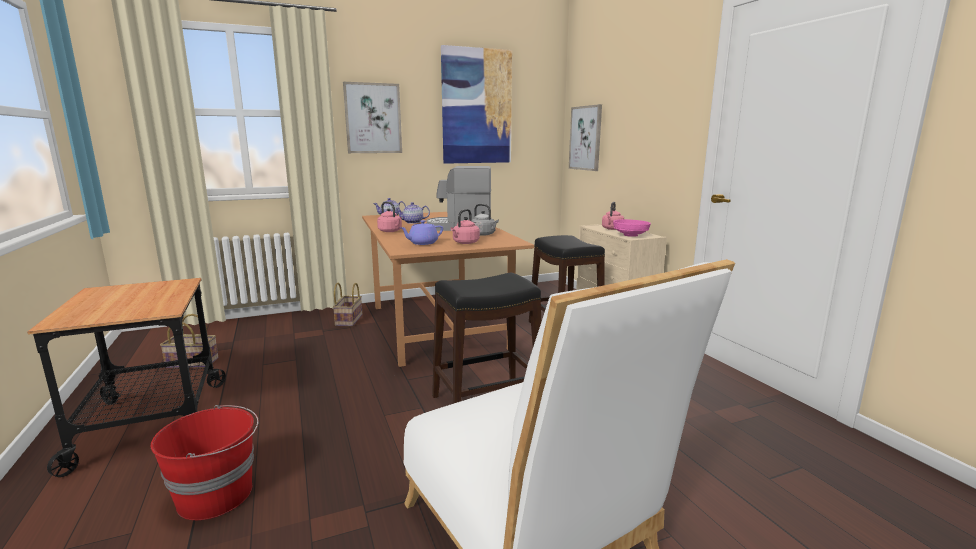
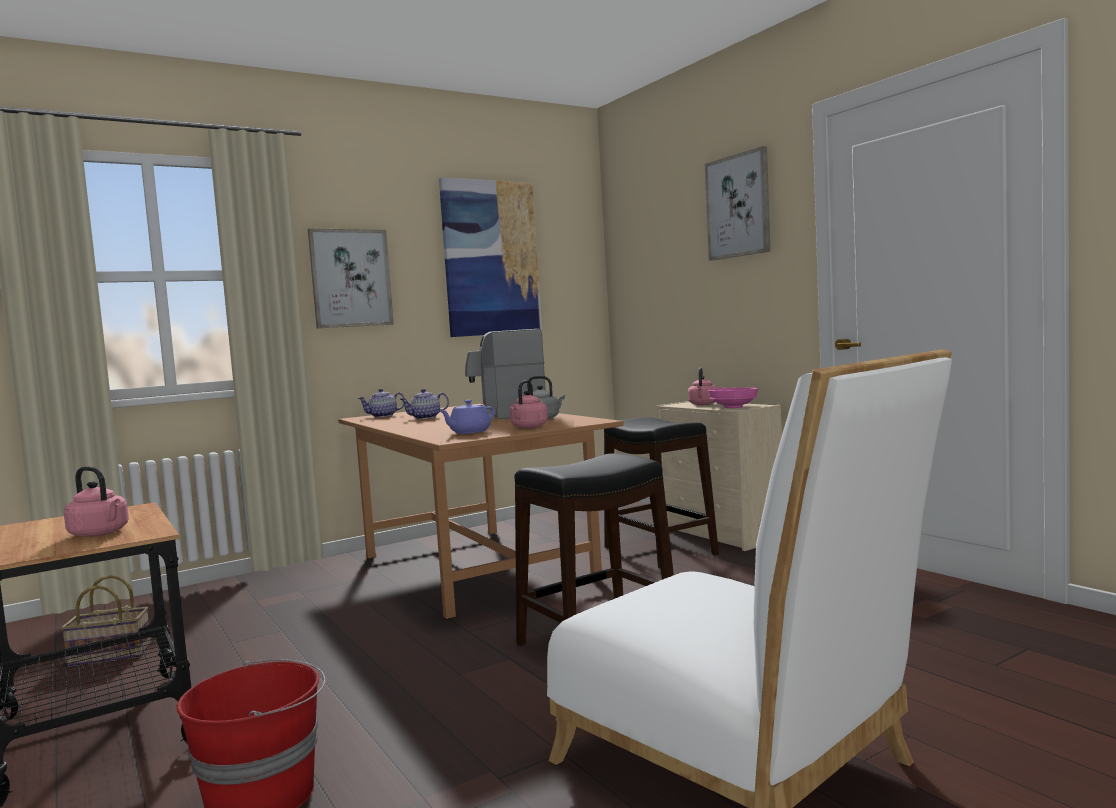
camera: 10 degrees left, 10 degrees down
(348, 319) = (333, 575): basket -> none
(391, 231) = (406, 427): pink kettle -> pink kettle (100, 533)
(585, 138) = (642, 292): picture -> picture (738, 206)

